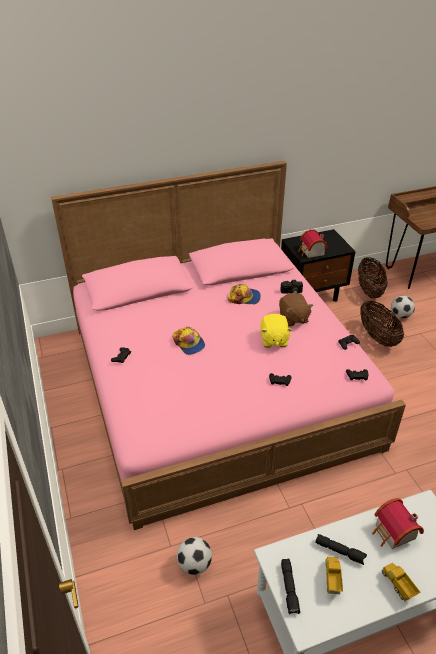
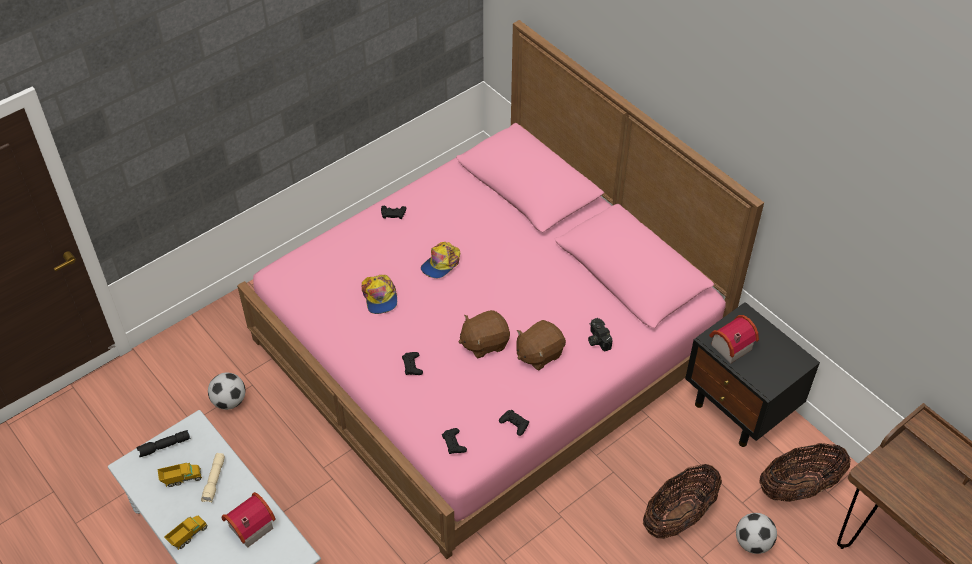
camera: 70 degrees right, 10 degrees up
(244, 297) = (558, 291): cap -> cap (380, 297)
(273, 340) = (484, 343): yellow plush toy -> brown plush toy
(340, 551) = (214, 481): black flashlight -> beige flashlight

